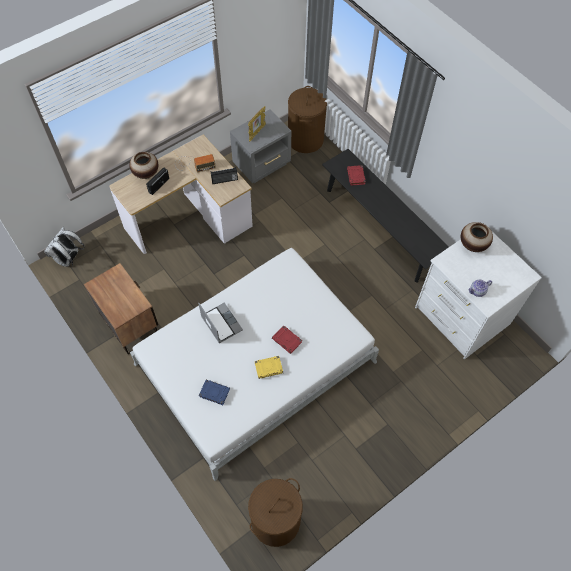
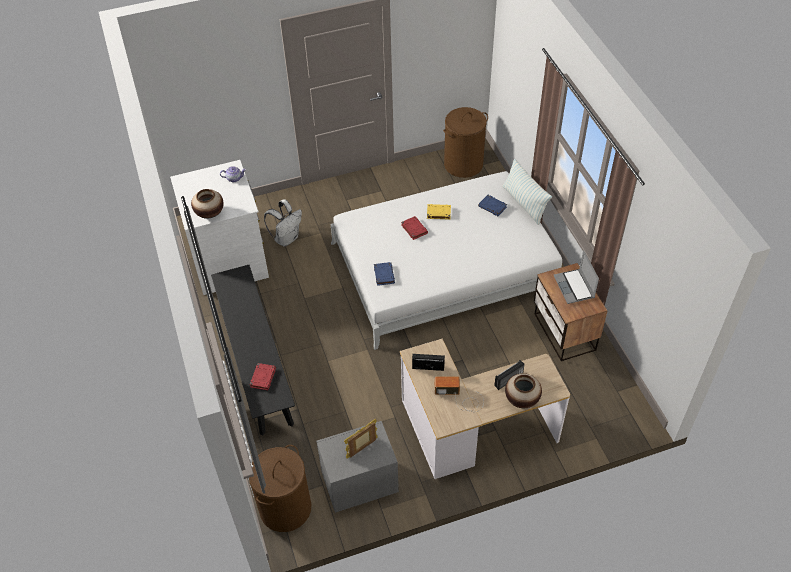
camera: 160 degrees left, 10 degrees down
(69, 259) = (628, 418): white backpack -> white backpack (287, 238)
(181, 408) = (524, 203): none -> pillow
(220, 323) = (472, 257): laptop -> laptop (574, 287)
(297, 283) = (384, 275): none -> blue book

